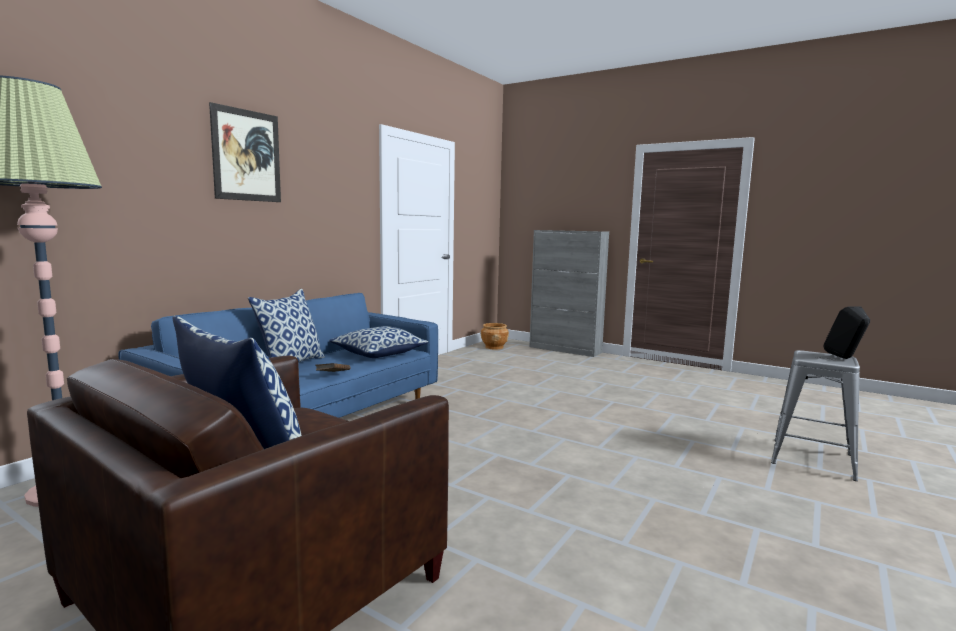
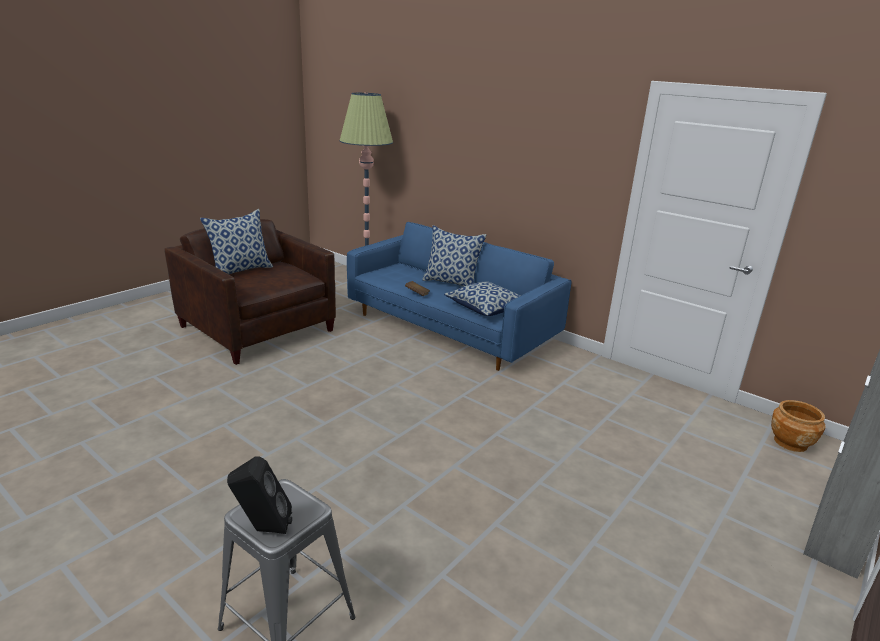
camera: 95 degrees right, 15 degrees up
(247, 155) = (495, 122): picture -> none

